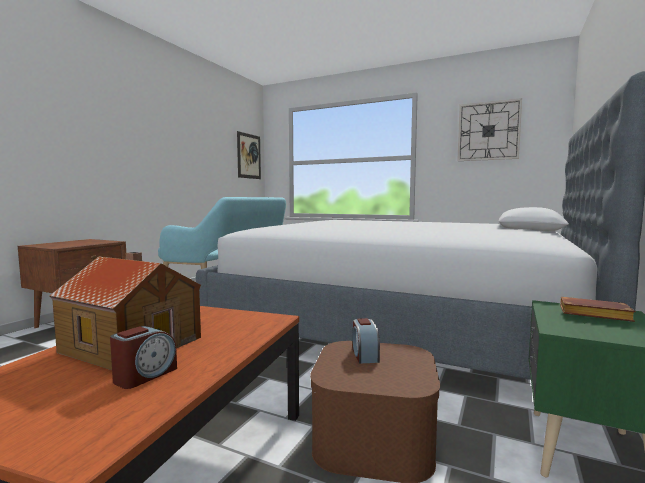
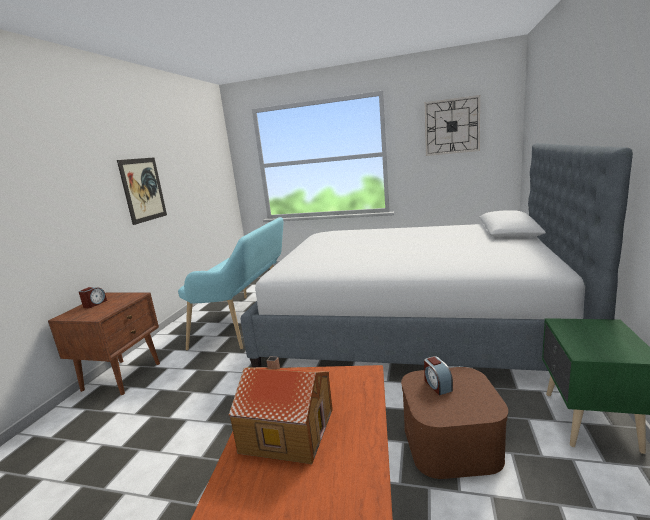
camera: 10 degrees left, 10 degrees up
(145, 375) = (333, 462): alarm clock -> alarm clock (95, 304)
(249, 156) = (219, 164): picture -> picture (143, 190)
(592, 315) = (593, 331): brown book -> none

